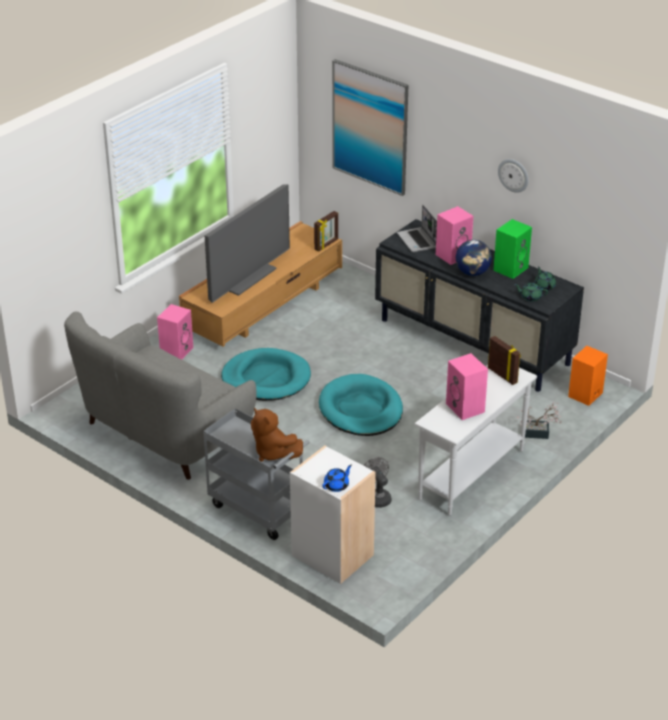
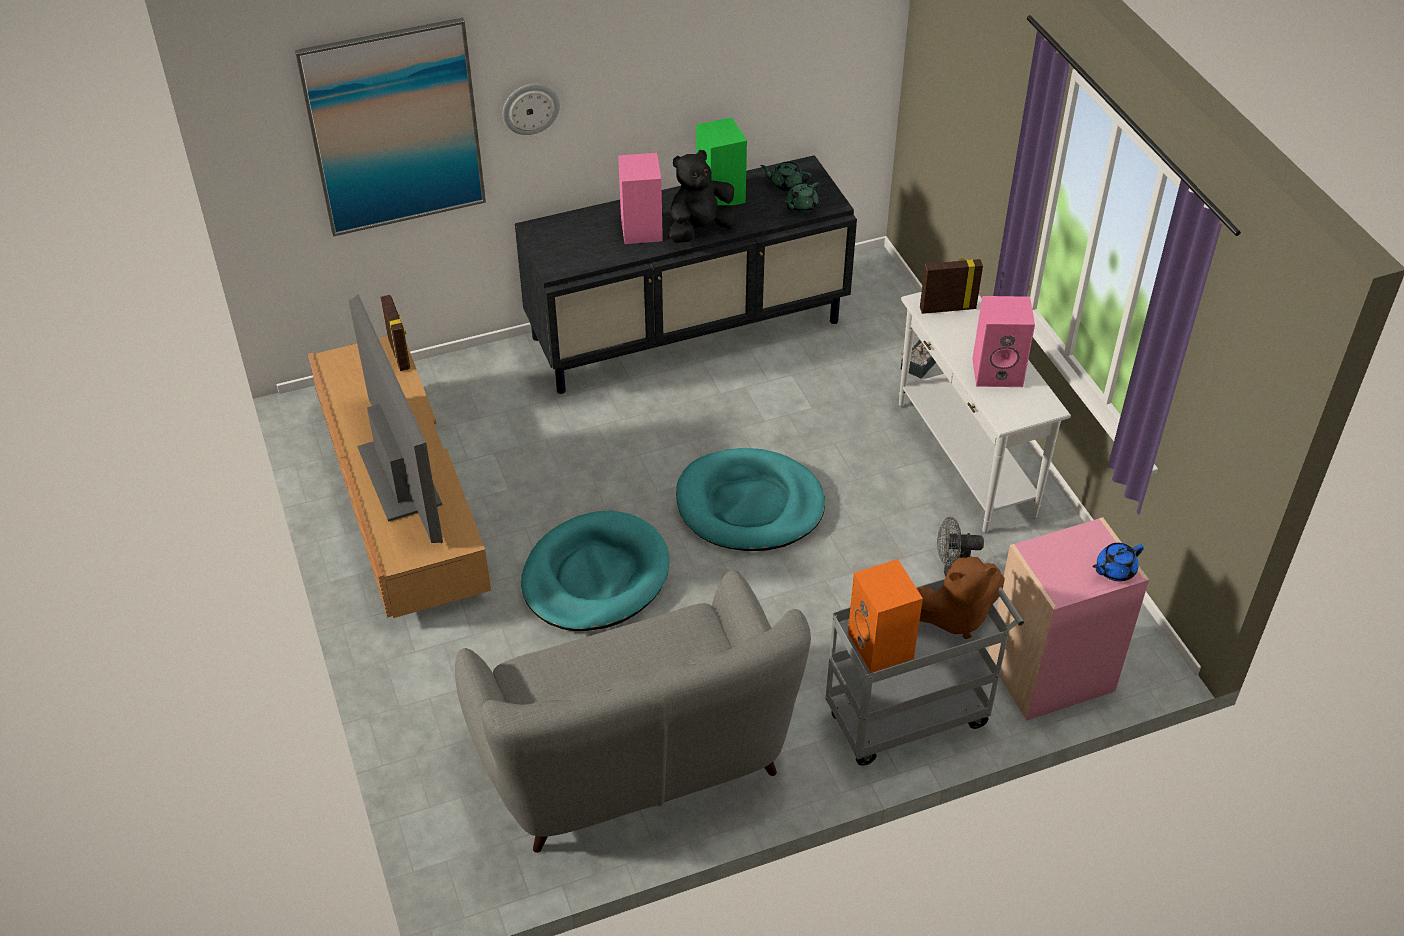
camera: 60 degrees left, 10 degrees up
(176, 351) = (432, 656): pink speaker -> none
(331, 555) = (1050, 675): white bookcase -> pink bookcase
(337, 485) = (1114, 570): blue teapot -> blue teapot turned 105 degrees counterclockwise
(418, 241) = (574, 245): laptop -> none
(472, 273) = (700, 230): globe -> black plush toy
(513, 175) = (681, 59): wall clock -> wall clock (530, 108)
(585, 395) = (876, 287): orange speaker -> orange speaker (882, 647)

